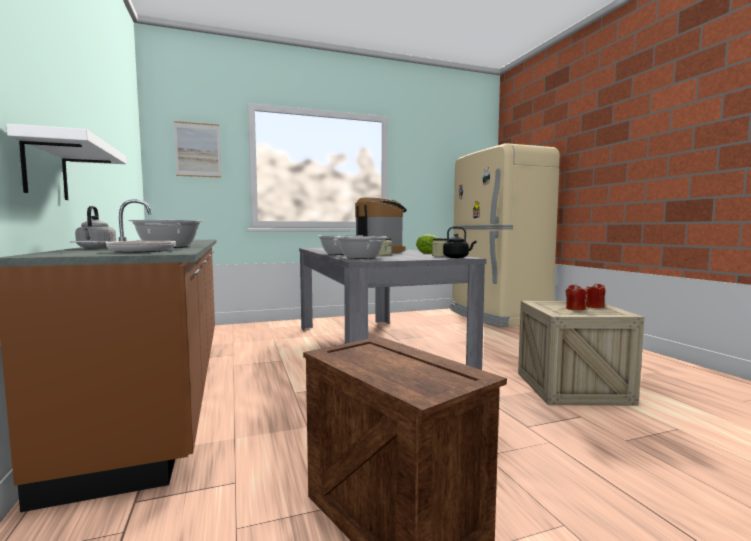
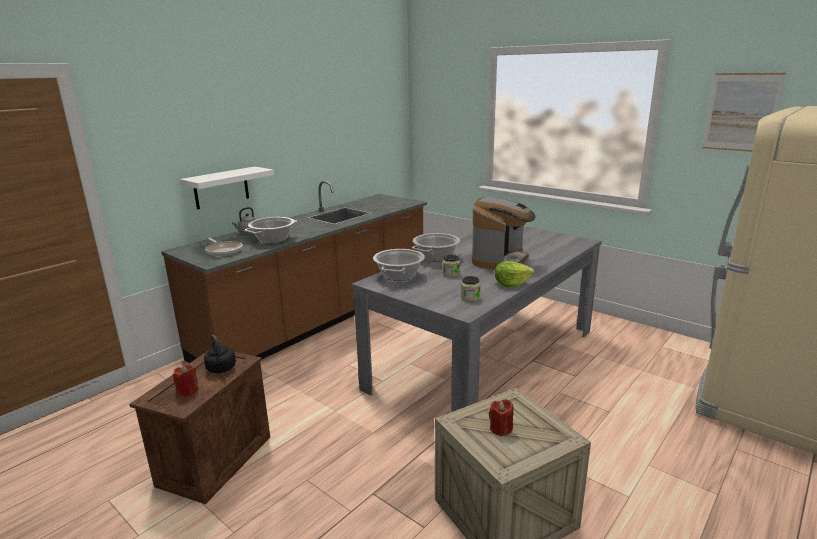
camera: 60 degrees right, 15 degrees up
(198, 150) = (446, 103): picture -> picture (741, 112)
(457, 257) = (457, 309): black kettle -> black kettle (222, 369)
(594, 307) = (533, 442): red candle -> red candle (188, 391)

